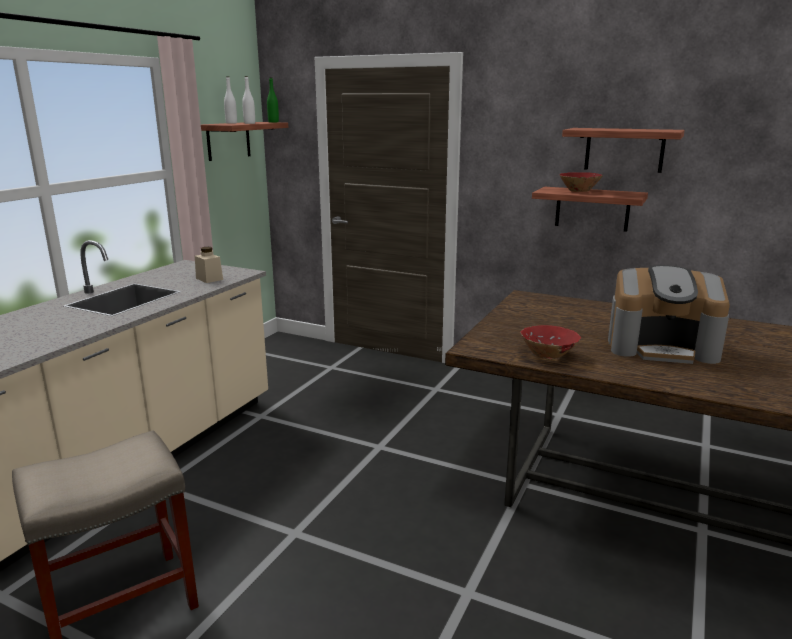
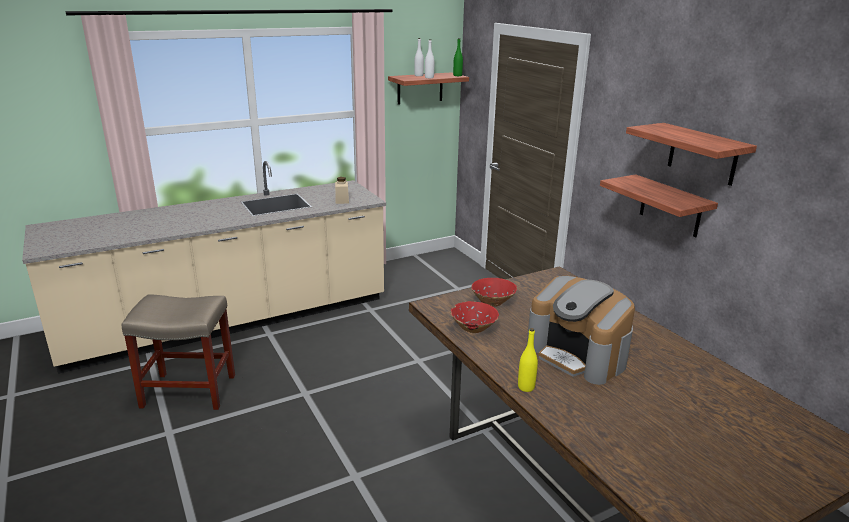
camera: 35 degrees right, 5 degrees up
(579, 191) = (648, 187): red bowl -> red bowl (492, 302)
(681, 384) = (526, 387): none -> yellow bottle

